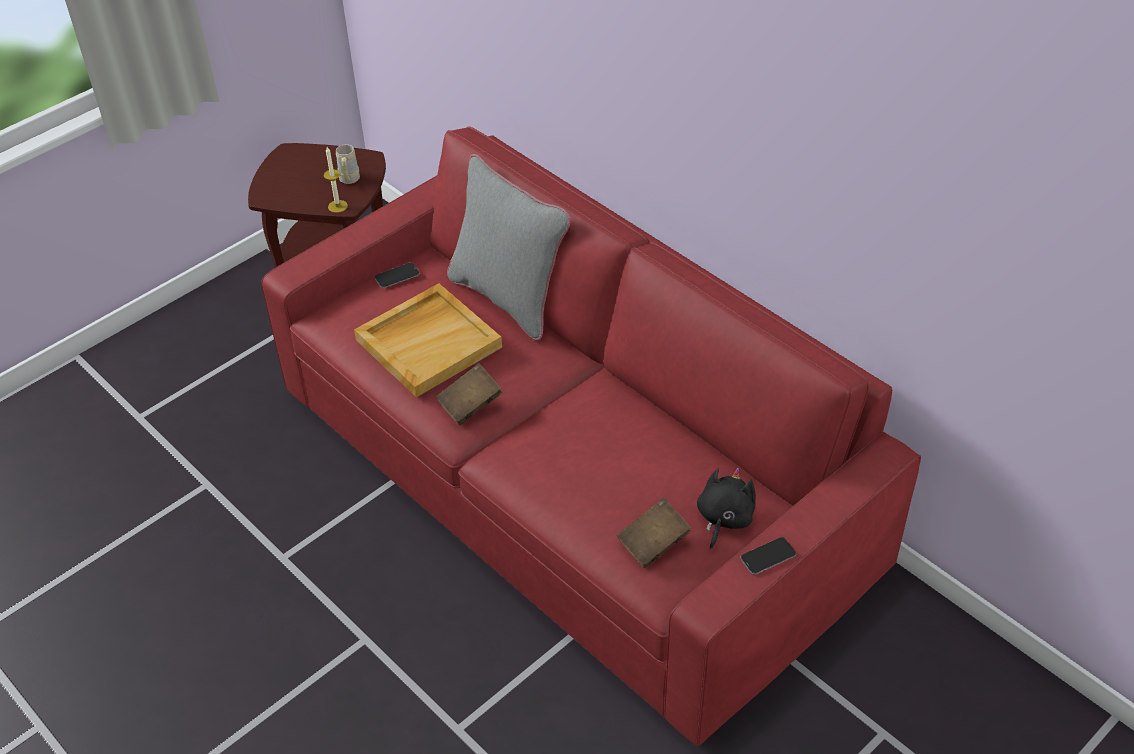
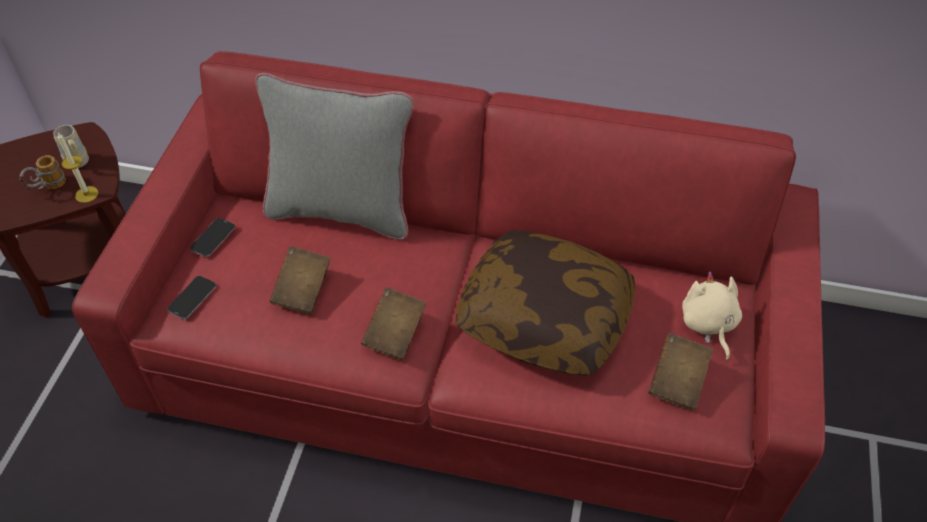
camera: 35 degrees left, 5 degrees up
(315, 190) = (47, 188): none -> mug
(429, 342) = (303, 290): beige tray -> brown book
(592, 449) = (544, 319): none -> pillow
(724, 518) = (708, 324): black plush toy -> beige plush toy
(768, 556) = (798, 341): phone -> phone (192, 298)

